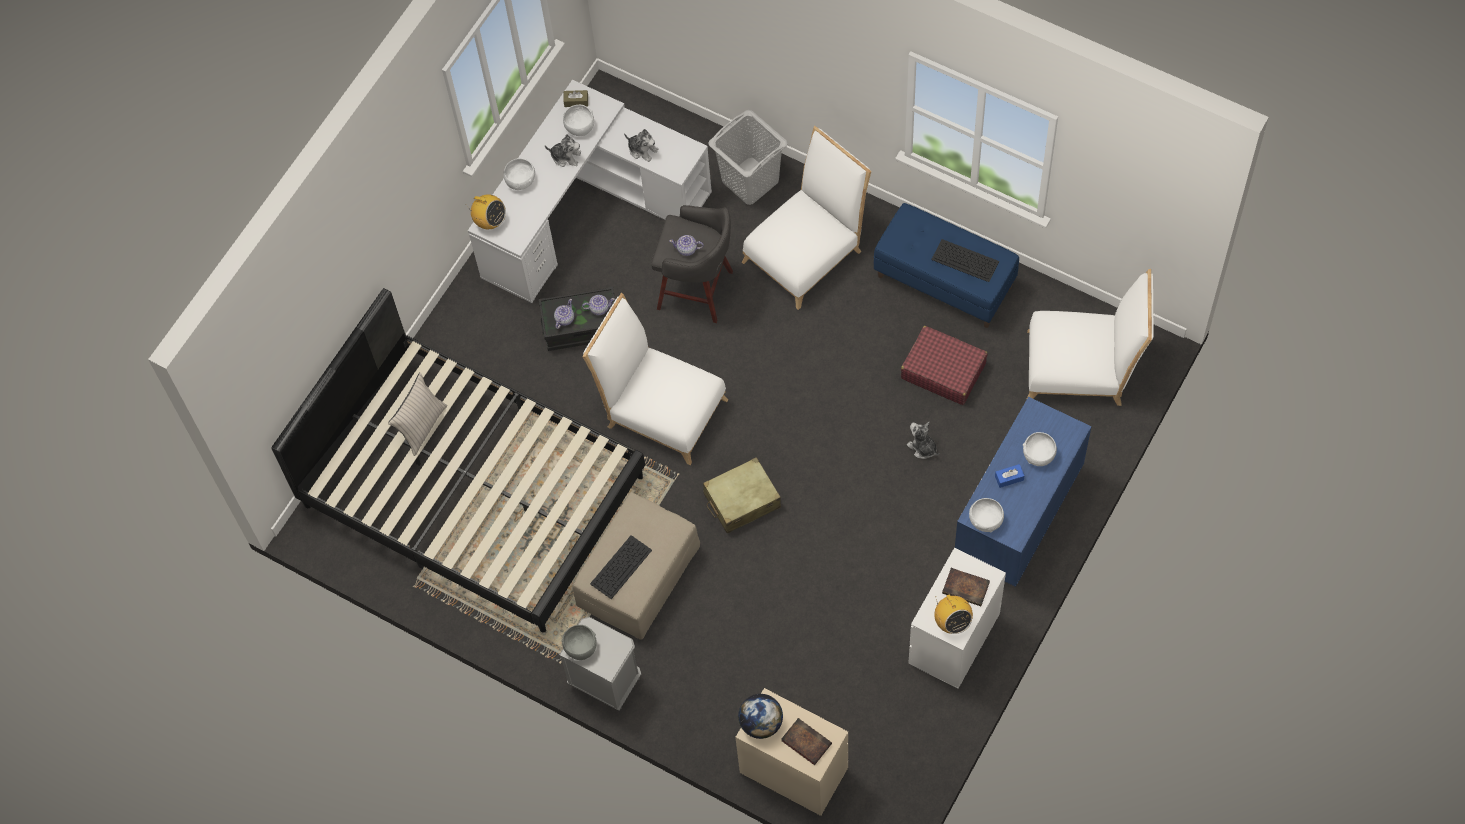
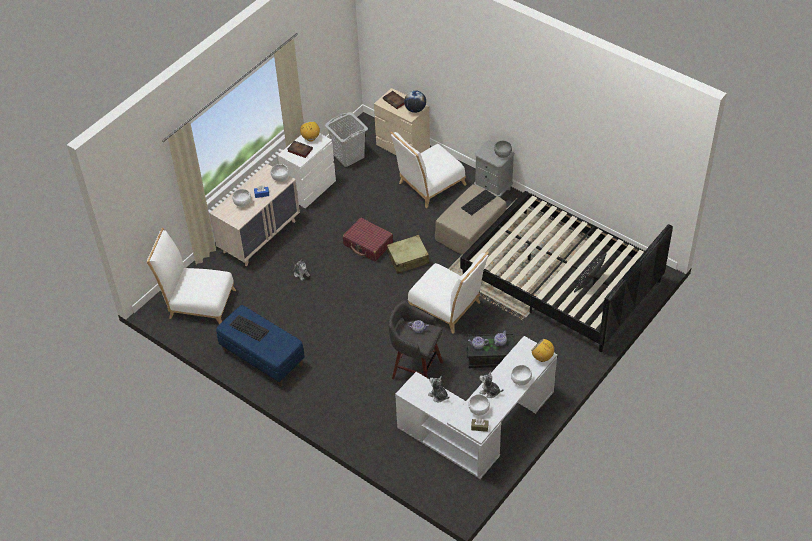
camera: 175 degrees left, 15 degrees down
(422, 426) = (589, 283): beige pillow -> black pillow
(750, 180) = (370, 433): grey laundry basket -> grey laundry basket (348, 156)
(807, 251) = (342, 384): white chair -> white chair (428, 186)
(943, 370) = (278, 310): red suitcase -> red suitcase (368, 244)
(1017, 518) = (259, 236): blue dresser -> beige dresser

